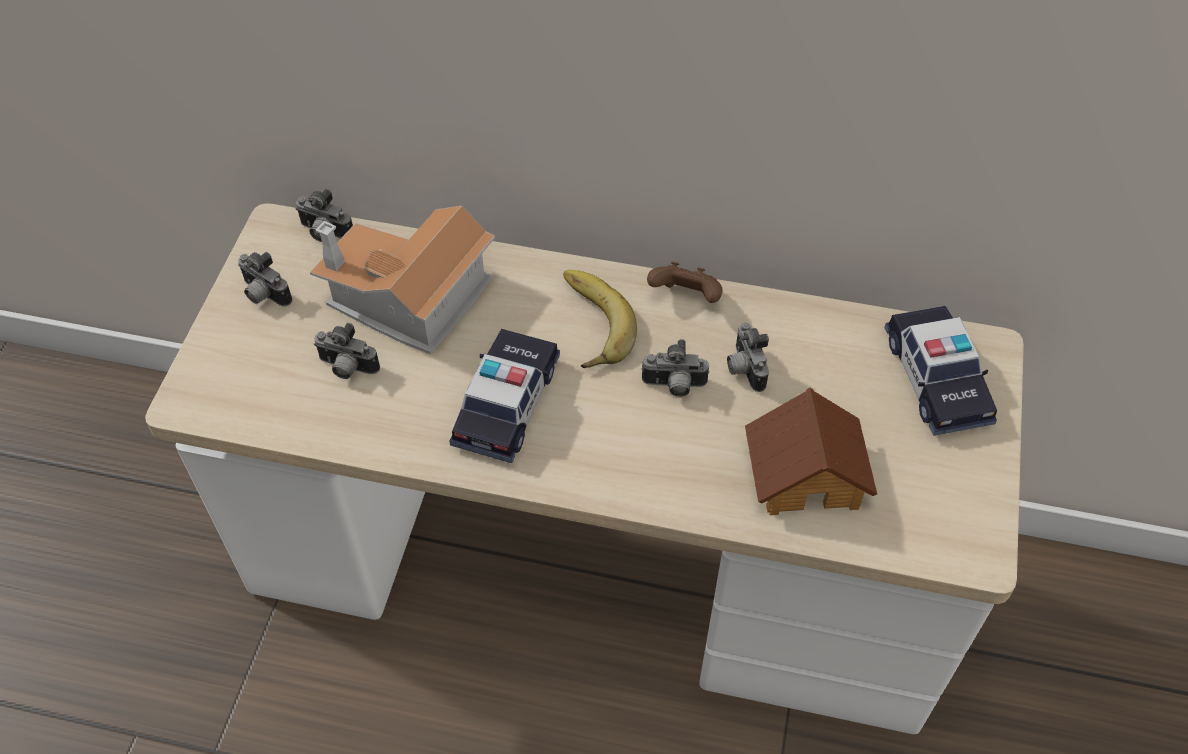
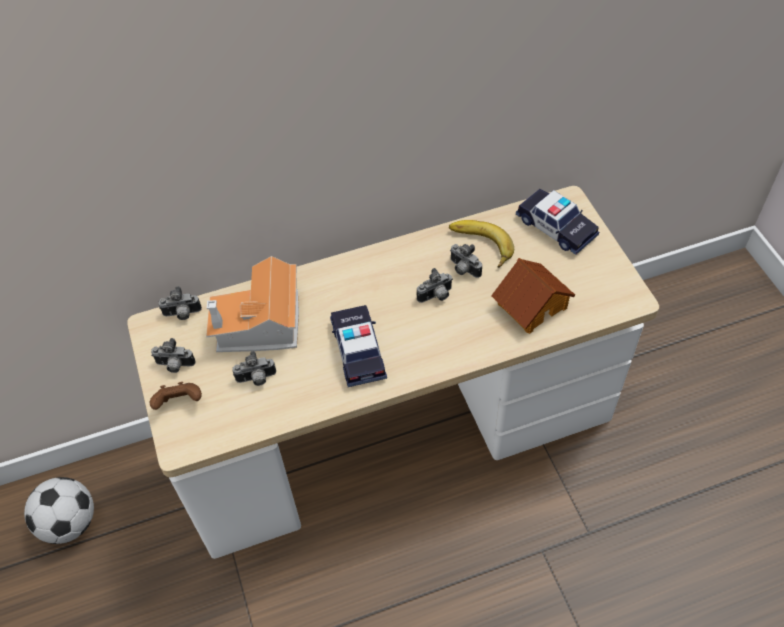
camera: 30 degrees left, 0 degrees up
(126, 446) = (70, 523): none -> football
(588, 324) = (368, 288): banana -> banana (479, 246)
(686, 297) = (407, 249): brown game controller -> brown game controller (180, 403)

